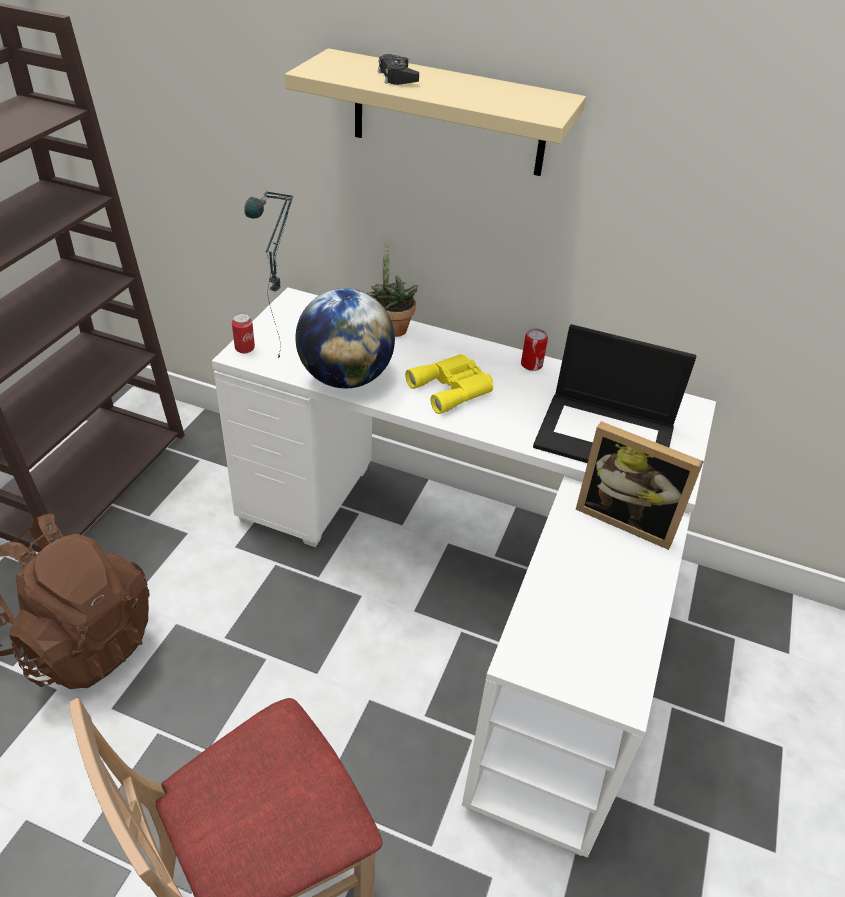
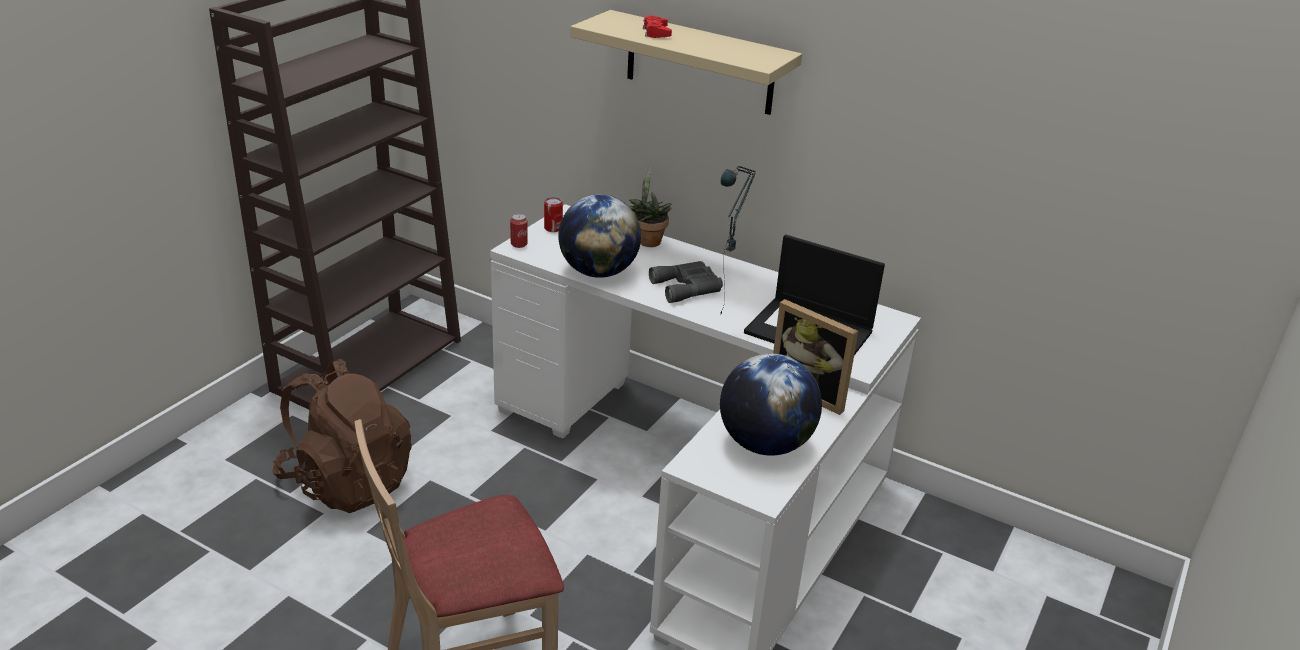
camera: 10 degrees right, 10 degrees down
(282, 366) = (547, 259): table lamp -> table lamp (724, 321)
(397, 77) = (656, 32): black game controller -> red game controller
(453, 388) = (688, 287): yellow binoculars -> grey binoculars
(531, 364) = (763, 277): can -> can (553, 228)
(598, 610) = (765, 444): none -> globe

